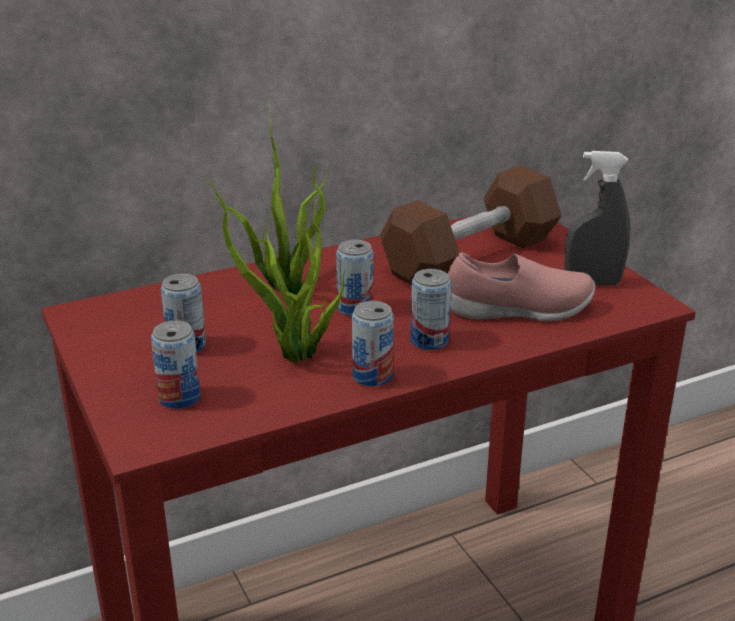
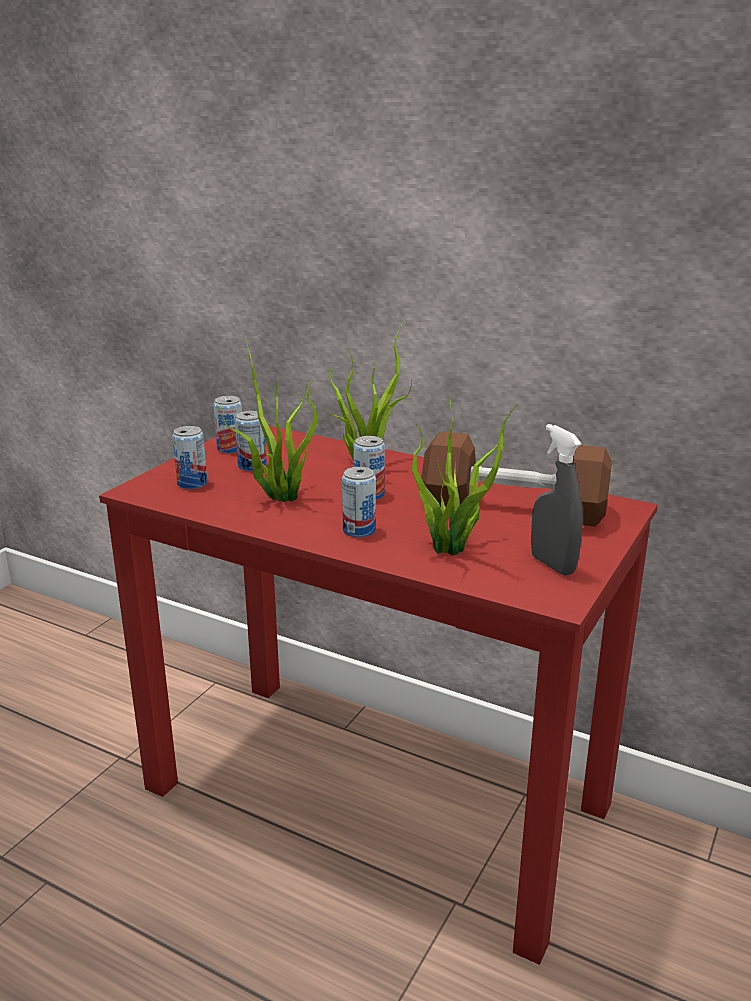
camera: 55 degrees right, 5 degrees down
(372, 376) = (285, 526): can -> can (230, 449)
(519, 311) = (454, 549): pink shoe -> potted plant

